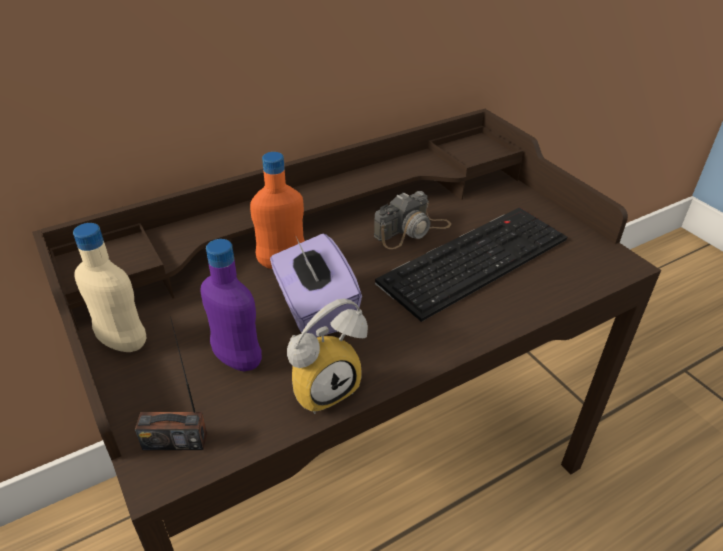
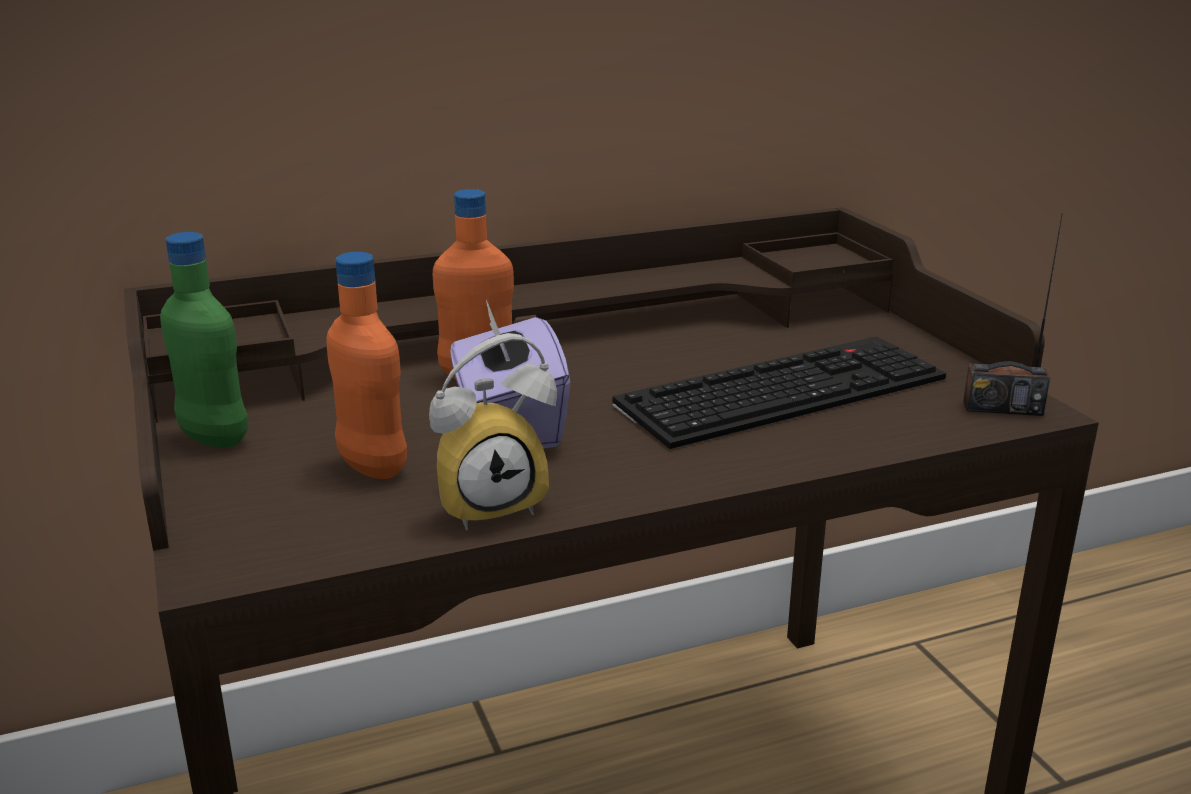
camera: 10 degrees right, 15 degrees down
(123, 343) = (214, 438): beige bottle -> green bottle
(175, 441) = (250, 539): radio -> radio (1002, 408)
(237, 360) = (372, 467): purple bottle -> orange bottle
(412, 230) = (694, 354): camera -> none

